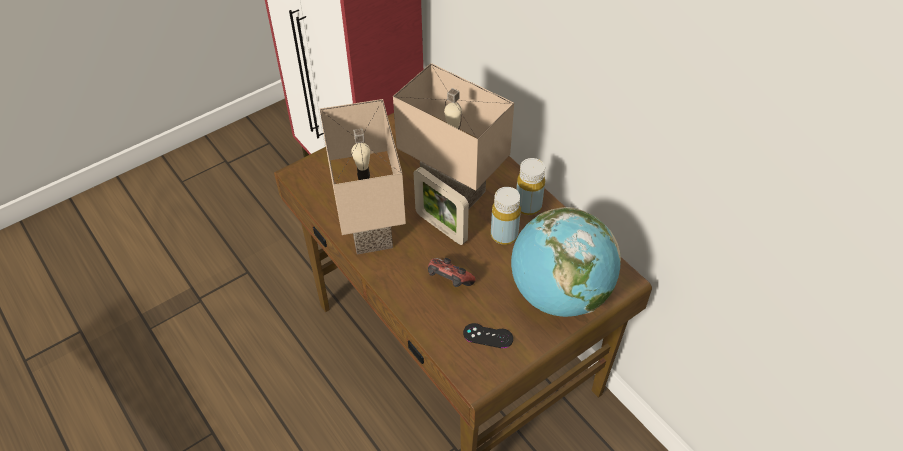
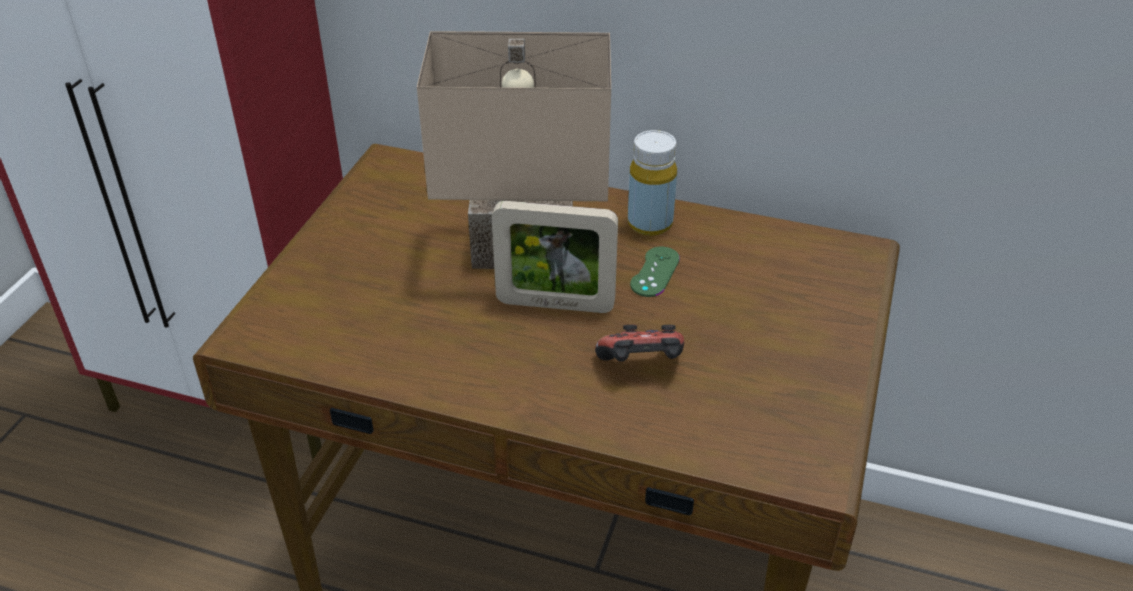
camera: 35 degrees left, 10 degrees down
(373, 229) = (452, 355): beige table lamp -> none
(488, 336) = (770, 408): black game controller -> none
(504, 235) = (655, 272): yellow bottle -> green game controller
(559, 294) = (804, 307): globe -> none

